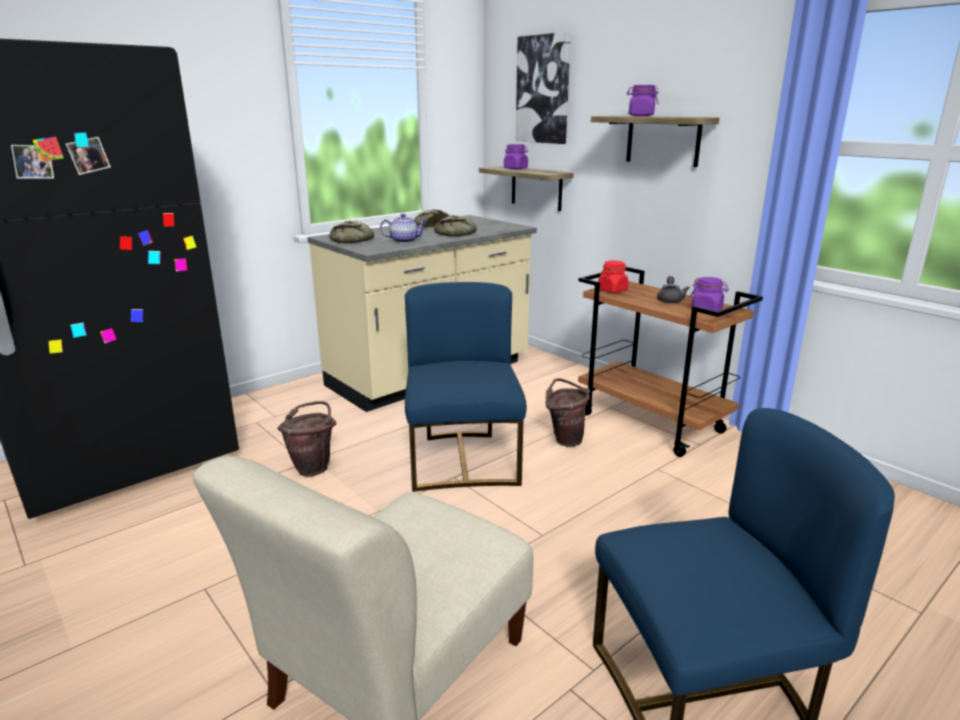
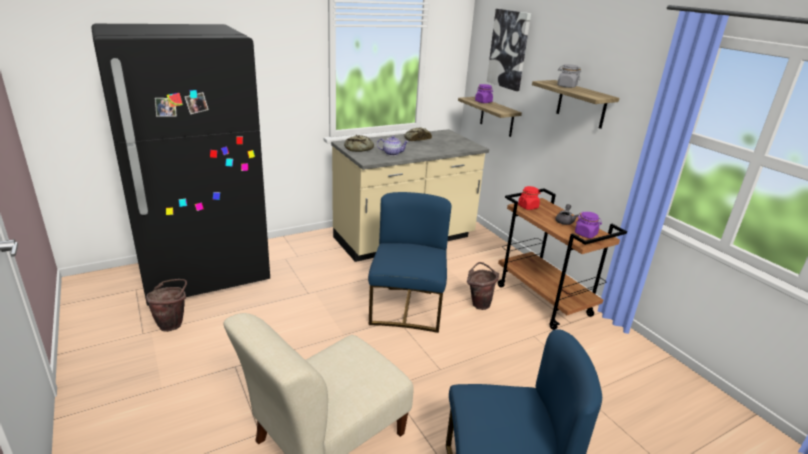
camera: 10 degrees right, 5 degrees up
(313, 467) = (313, 297): brown bucket -> brown bucket (173, 323)
(457, 233) = (431, 149): bread -> none
(641, 116) = (566, 86): purple jar -> grey jar

